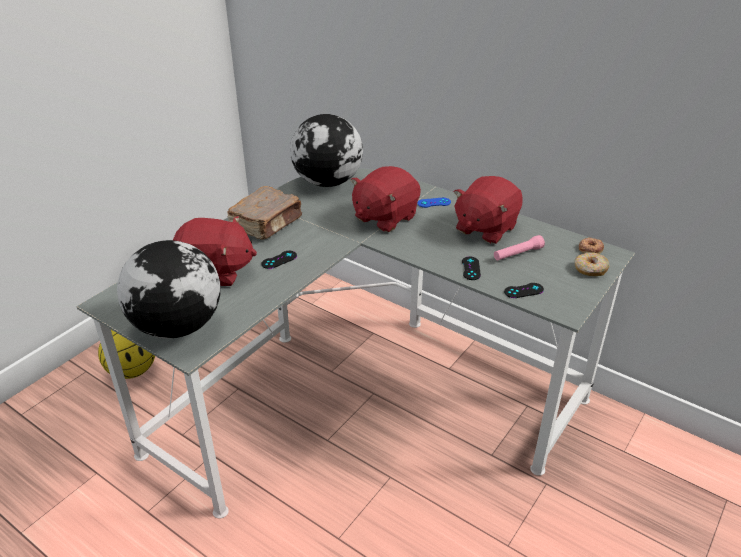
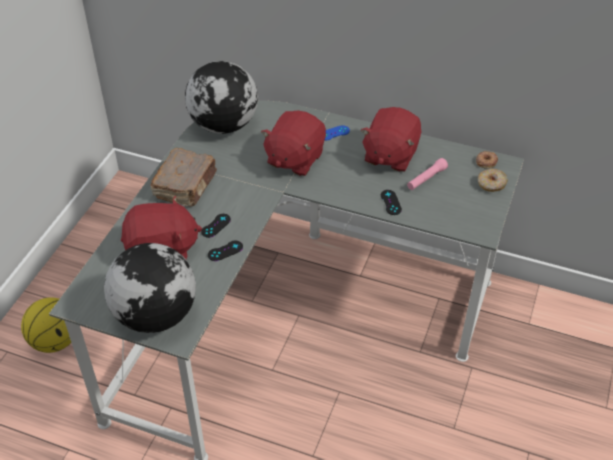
camera: 15 degrees left, 10 degrees up
(523, 290) = (442, 217): black game controller -> black game controller (225, 251)

